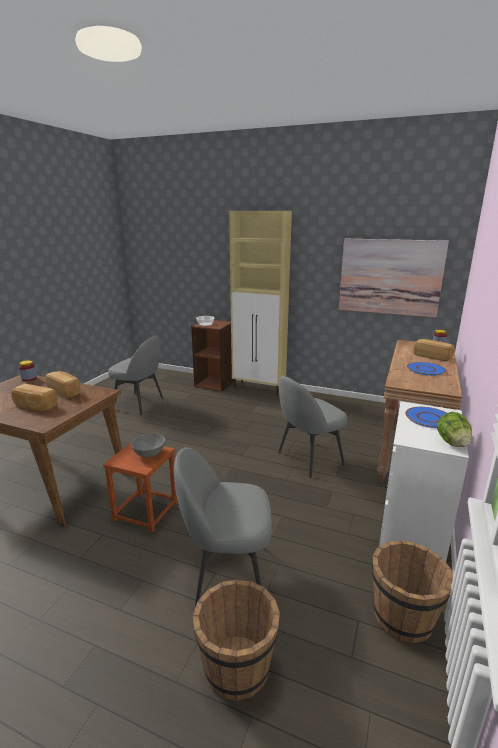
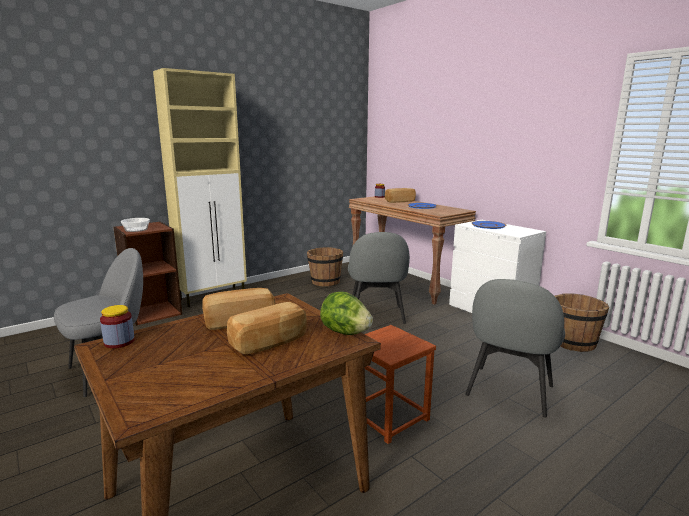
camera: 60 degrees left, 5 degrees down
(149, 453) = (391, 337): grey bowl -> none
(237, 666) = (611, 413): brown bucket -> brown bucket (325, 282)
(390, 277) = (318, 146): picture -> none
(452, 443) = (526, 229): lettuce -> lettuce (345, 332)

